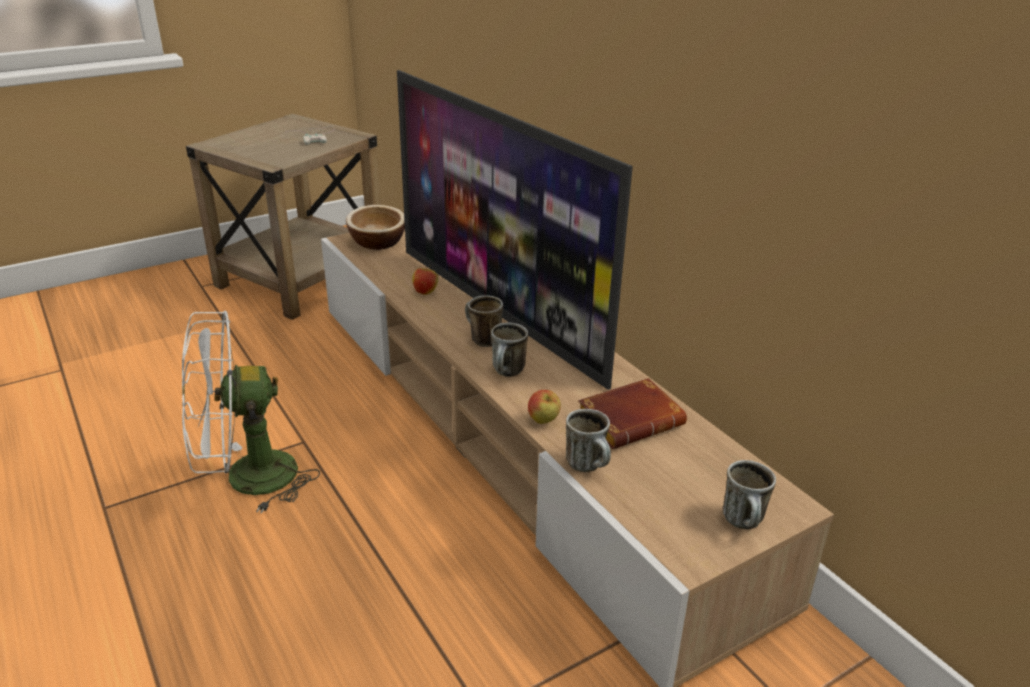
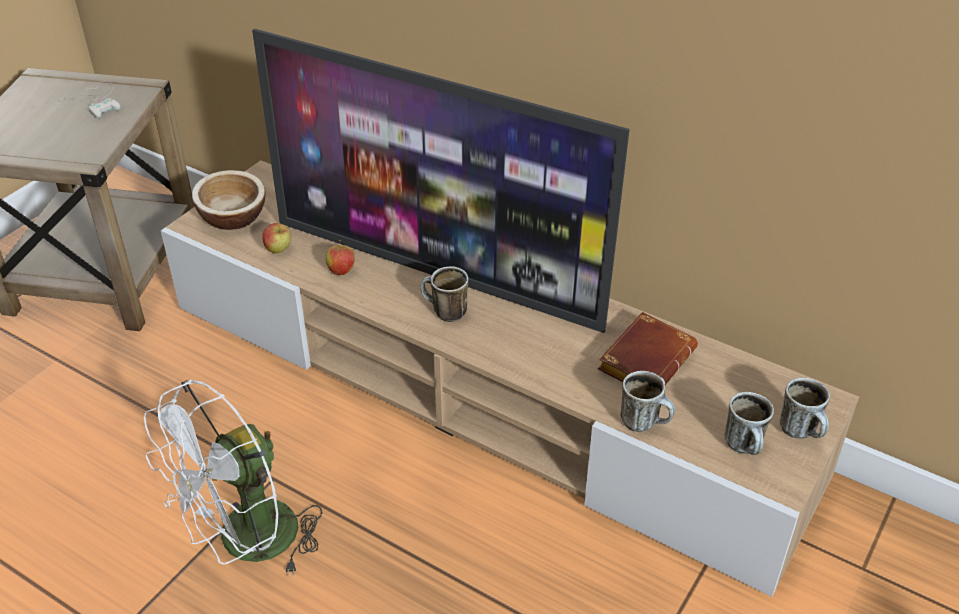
camera: 25 degrees left, 10 degrees up
(508, 373) = (501, 346): mug -> mug (746, 448)
(543, 421) = (572, 389): apple -> apple (278, 250)

